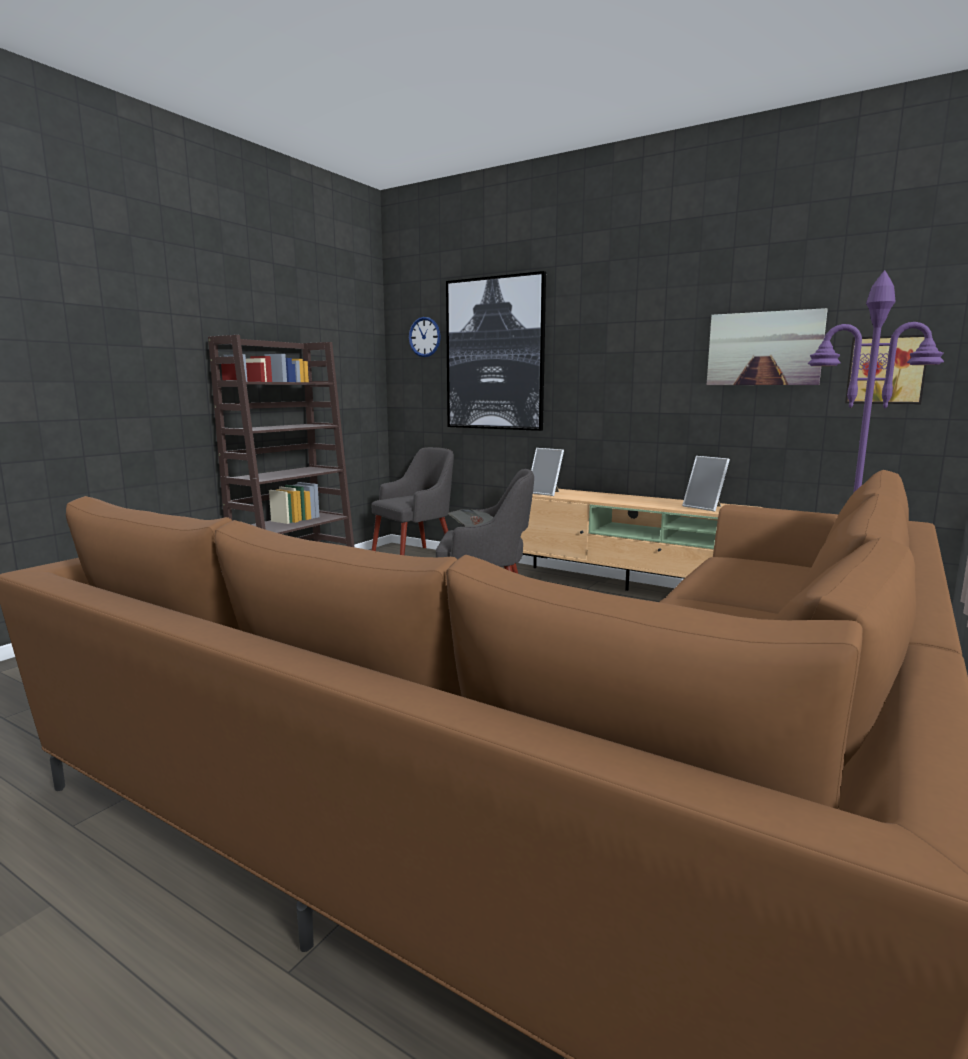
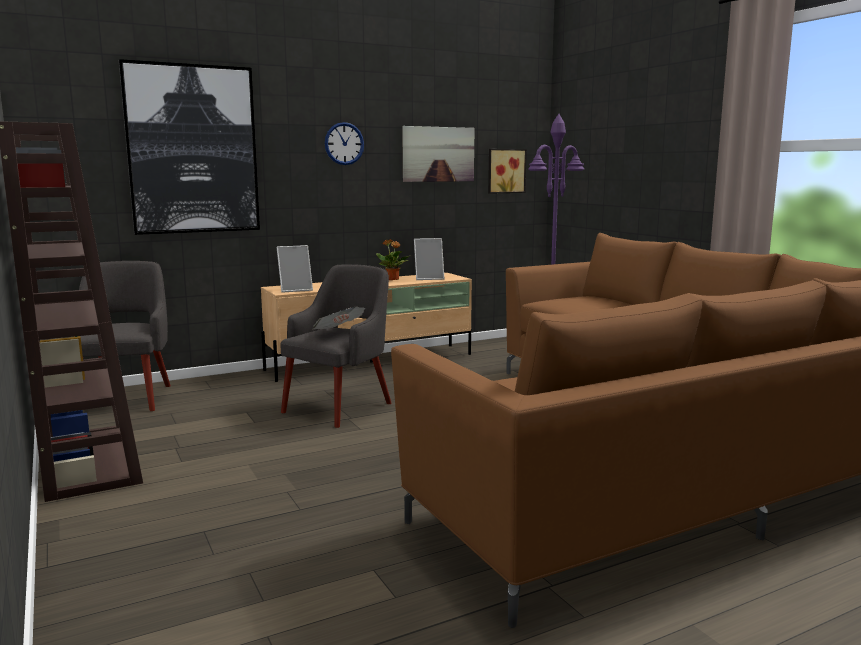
camera: 60 degrees left, 0 degrees up
(424, 337) = (83, 124): wall clock -> wall clock (344, 143)
(665, 501) = (393, 279): none -> potted plant

